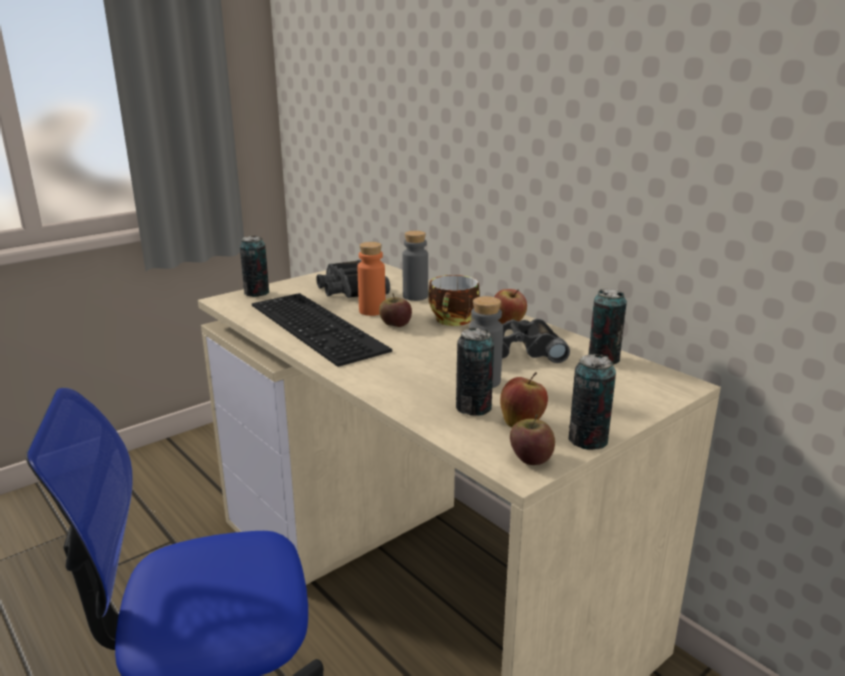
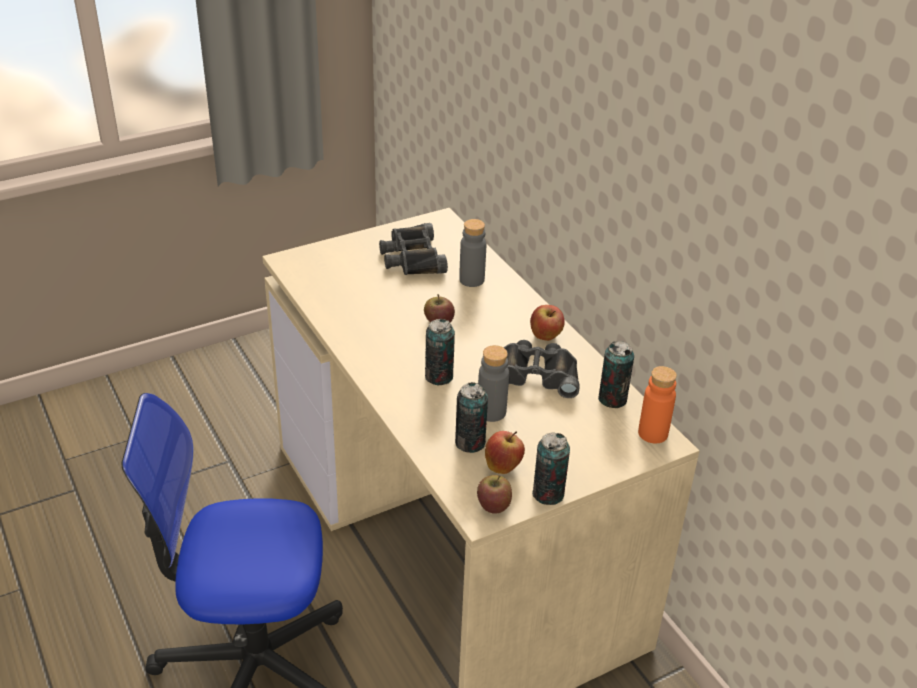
camera: 10 degrees right, 15 degrees up
(256, 293) = (319, 253): can -> can (439, 377)
(320, 326) = (369, 314): keyboard -> none
(372, 311) = (423, 297): orange bottle -> orange bottle (653, 433)
(454, 321) = (496, 324): cup -> none

